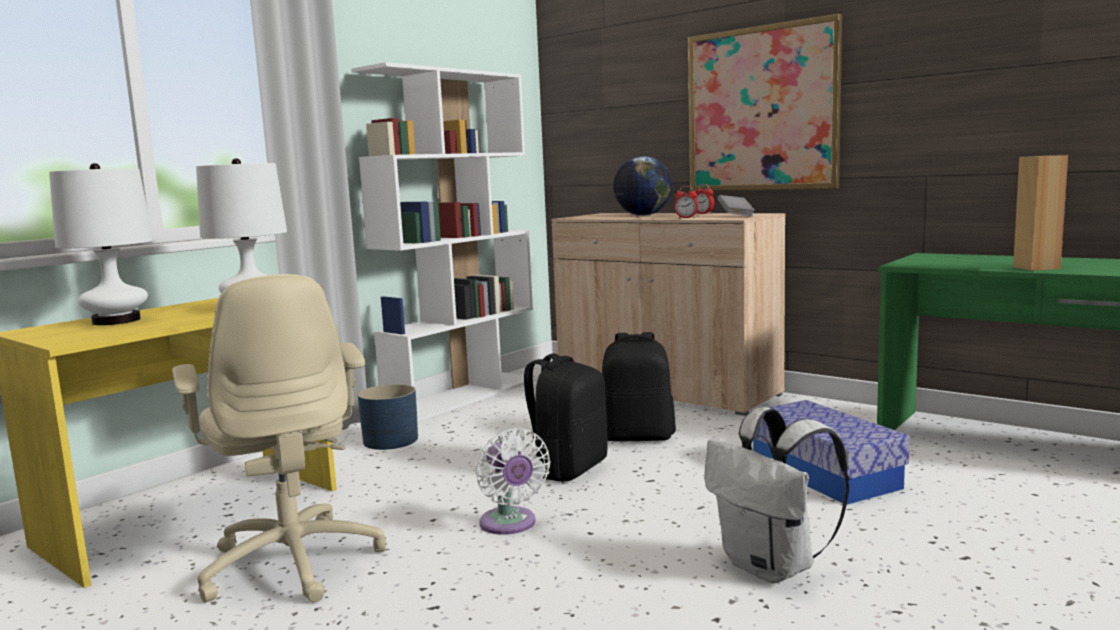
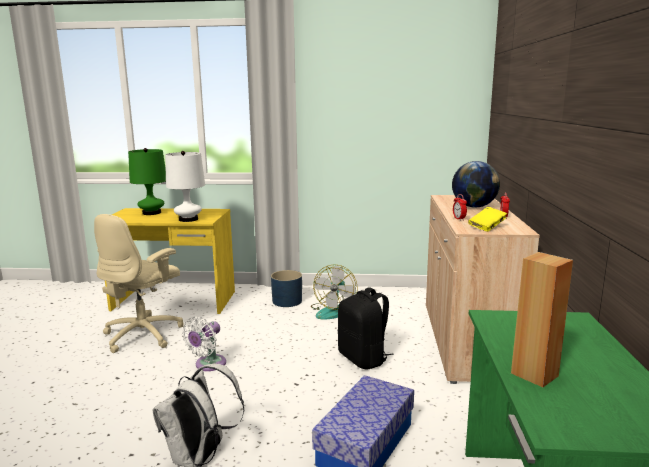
camera: 55 degrees right, 5 degrees up
(116, 321) = (152, 213): white table lamp -> green table lamp
(463, 396) = (370, 292): white bookcase -> none
(479, 424) = (333, 311): none -> fan
(567, 469) = (291, 355): black backpack -> none
(735, 216) = (487, 227): grey book -> yellow book
(762, 109) = (549, 137): picture -> none

